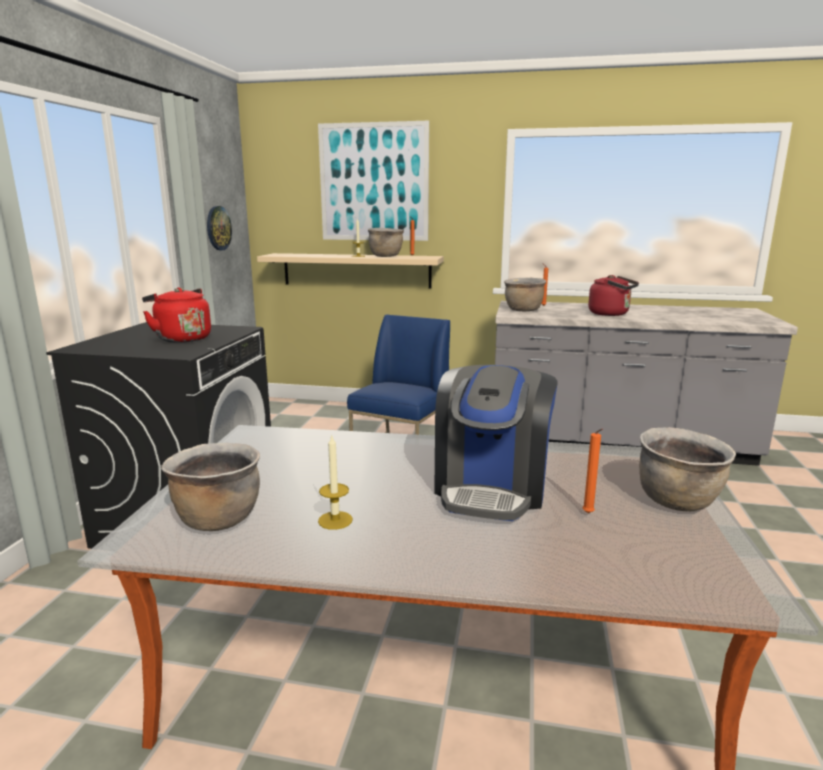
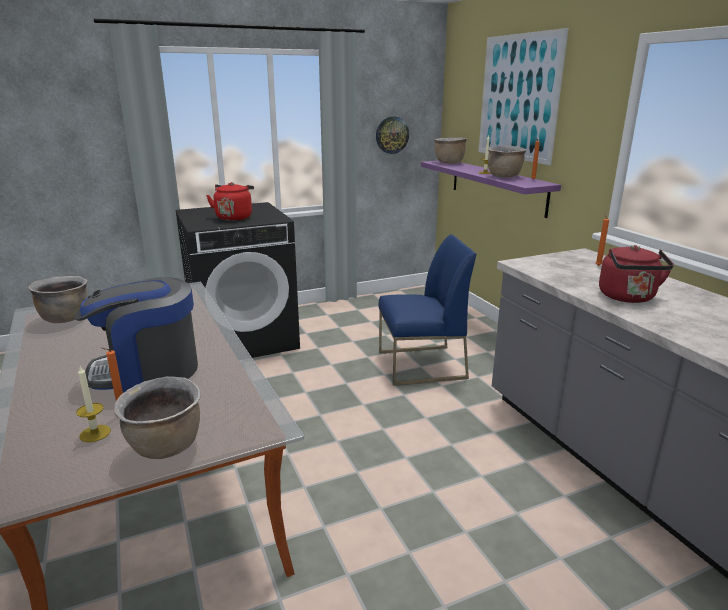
camera: 55 degrees right, 5 degrees up
(335, 520) = (75, 342): candle -> candle (95, 433)
(356, 270) = (496, 186): beige shelf -> purple shelf
(523, 310) = (550, 264): brown cooking pot -> brown cooking pot (449, 163)

